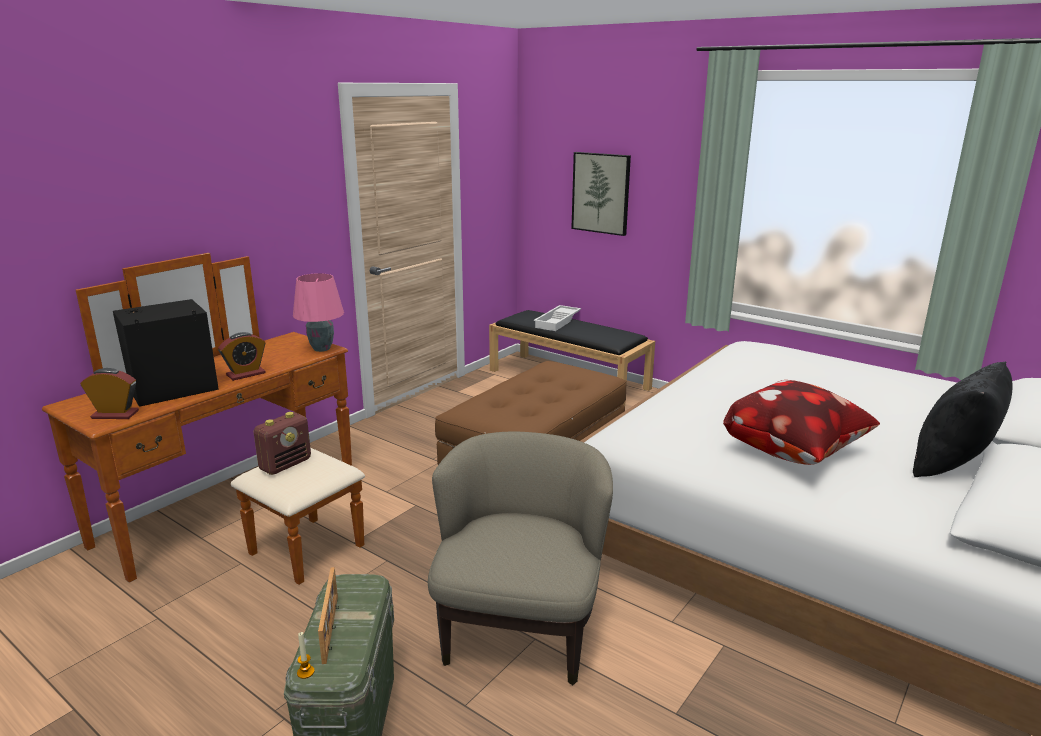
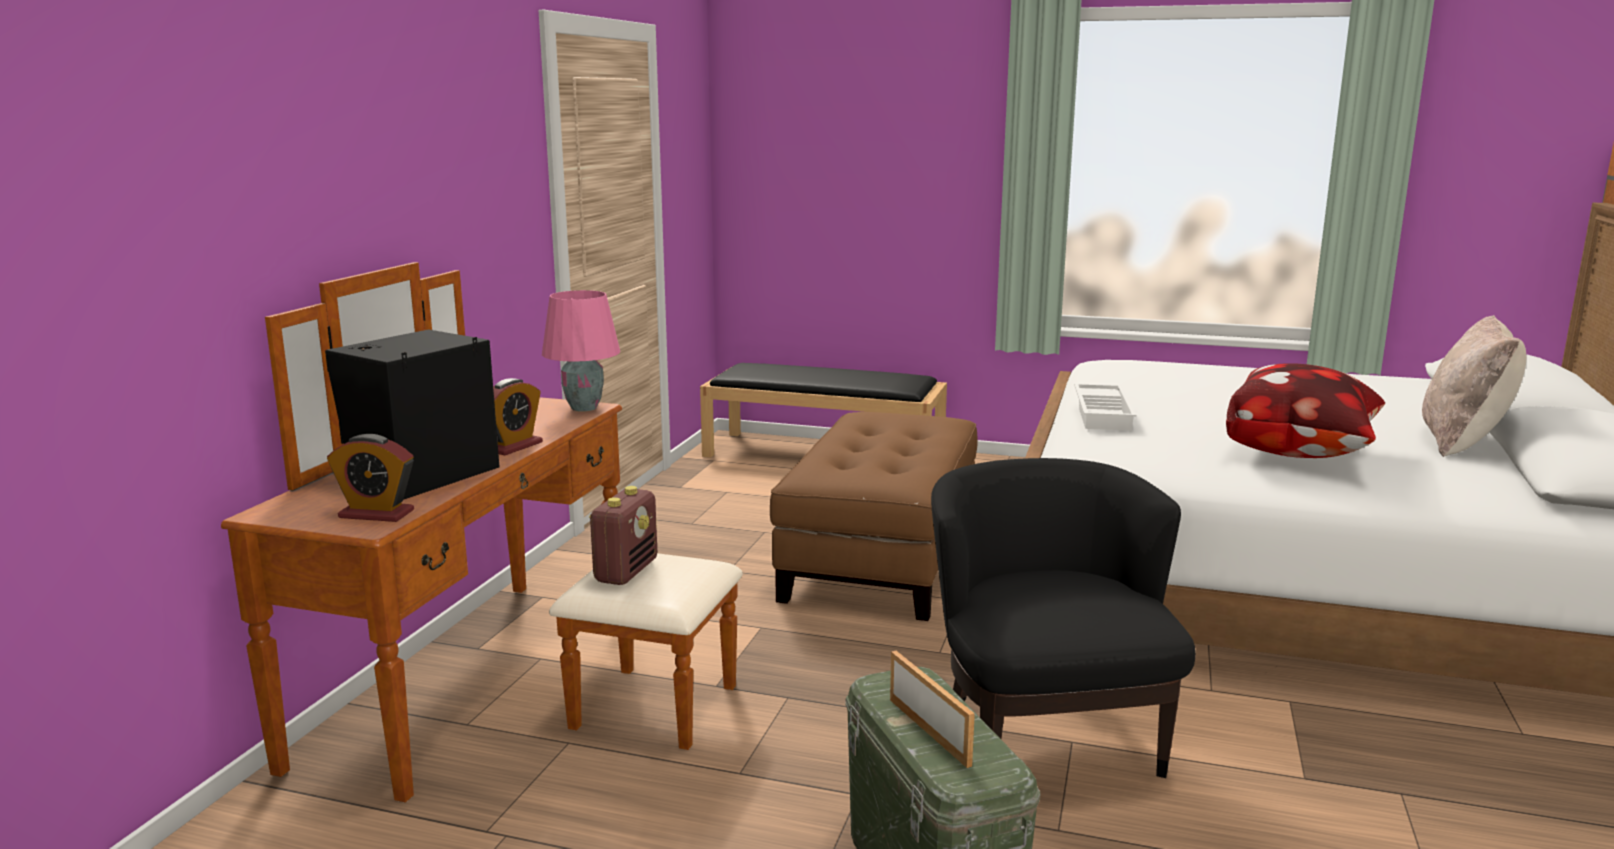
camera: 20 degrees left, 5 degrees down
(115, 415) = (376, 514): alarm clock -> alarm clock turned 150 degrees counterclockwise
(305, 672) = (957, 780): candle -> none
(520, 630) = (1045, 737): beige armchair -> black armchair
(558, 322) = (802, 371): white tray -> white tray (1104, 414)
(601, 193) = (851, 182): picture -> none
(952, 465) = (1462, 442): black pillow -> beige pillow

